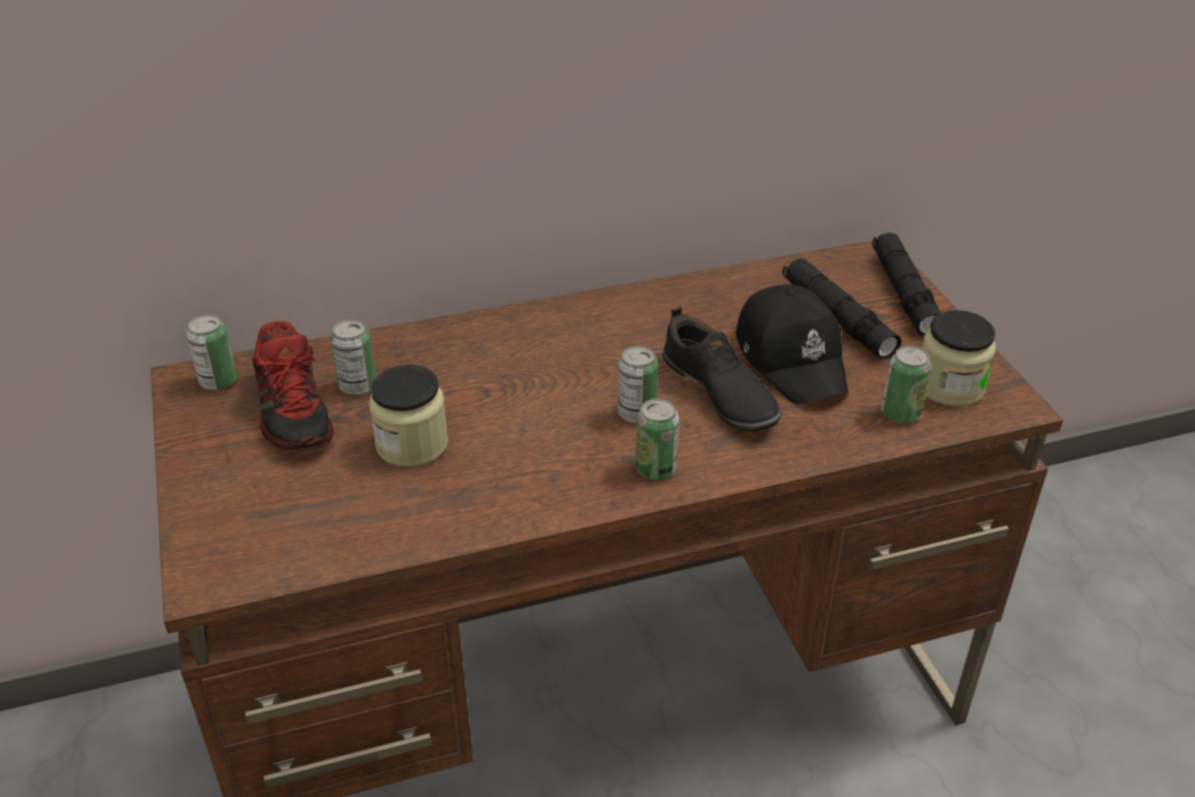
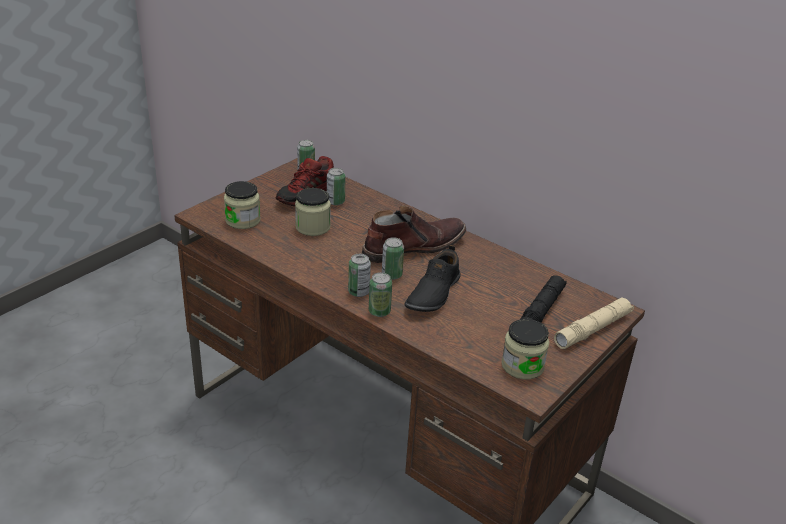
camera: 55 degrees right, 5 degrees down
(297, 525) = (243, 220): none -> jar
(577, 360) = (413, 247): none -> brown boot
(792, 358) = (486, 307): black cap -> none
(900, 414) = (479, 354): can -> can (379, 312)
(904, 293) = (593, 329): black flashlight -> beige flashlight

